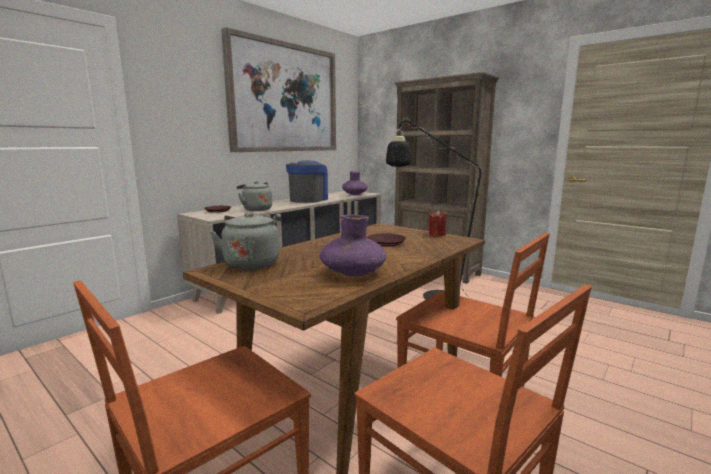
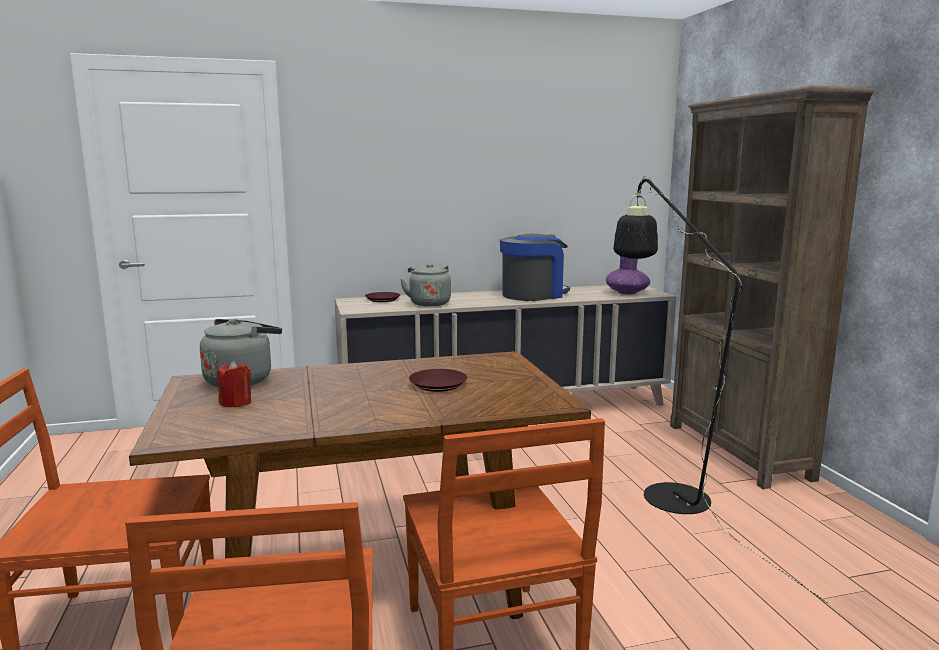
camera: 35 degrees right, 0 degrees up
(284, 98) = (517, 138): picture -> none
(353, 273) = (295, 416): purple vase -> none
(437, 234) = (541, 386): red candle -> red candle (236, 403)

